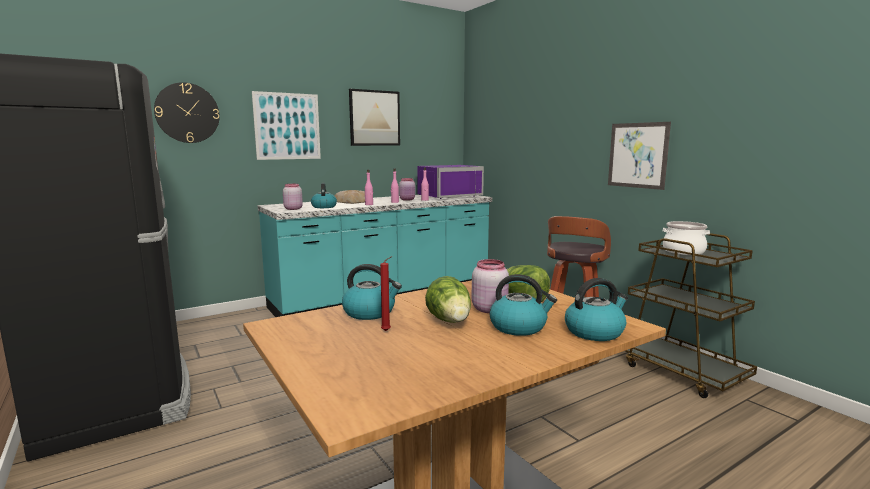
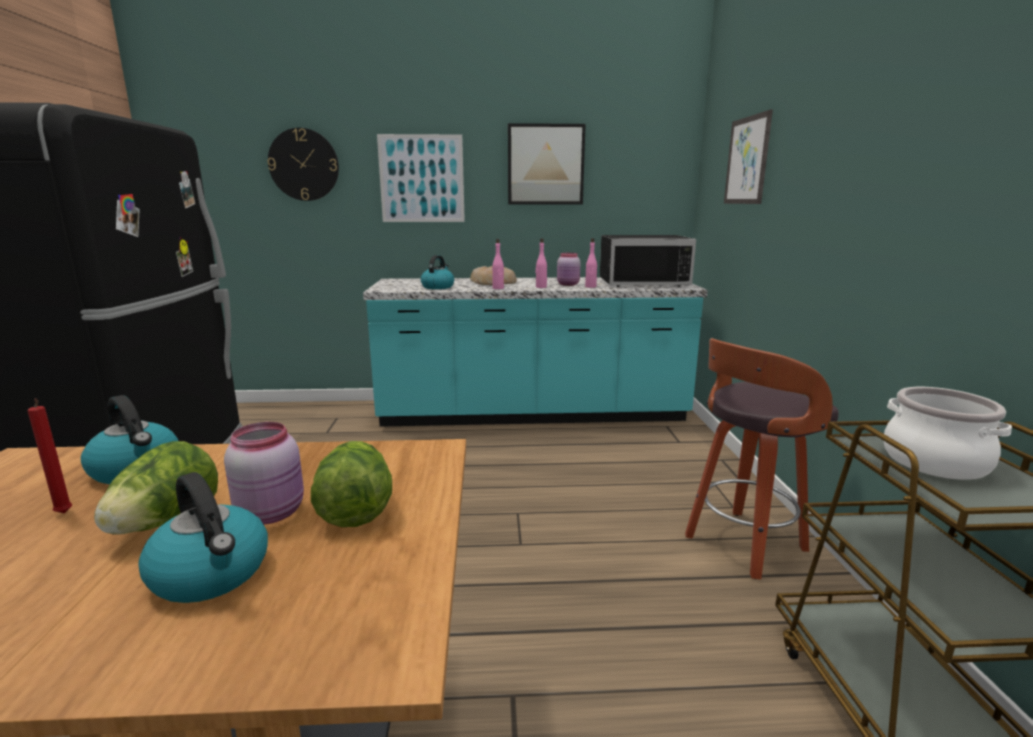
camera: 30 degrees right, 5 degrees up
(292, 209) = (397, 287): pink jar -> none
(447, 196) = (642, 282): purple microwave -> black microwave
(594, 332) = (286, 644): kettle -> none
(637, 155) = (920, 228): picture -> picture (747, 160)

